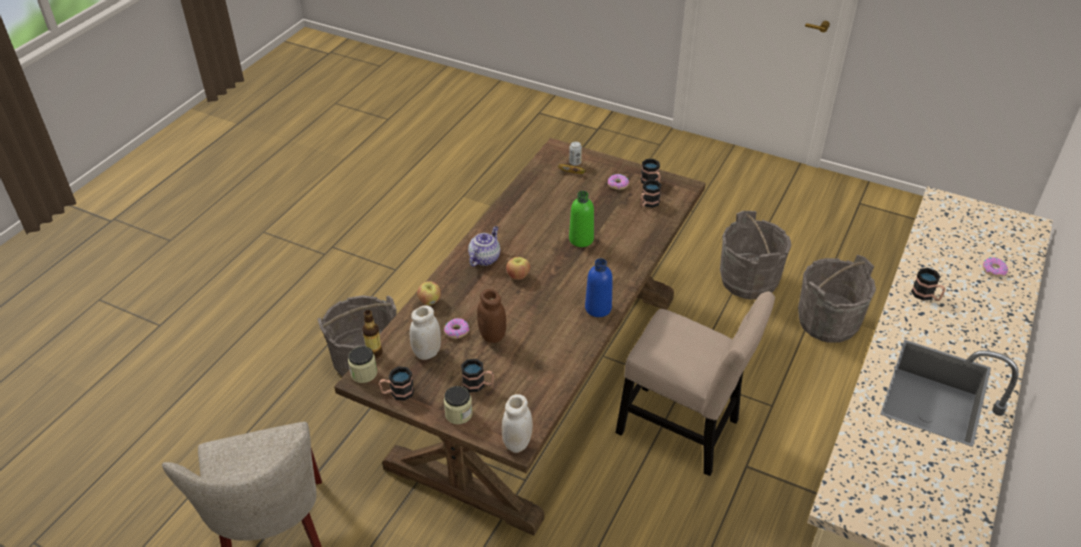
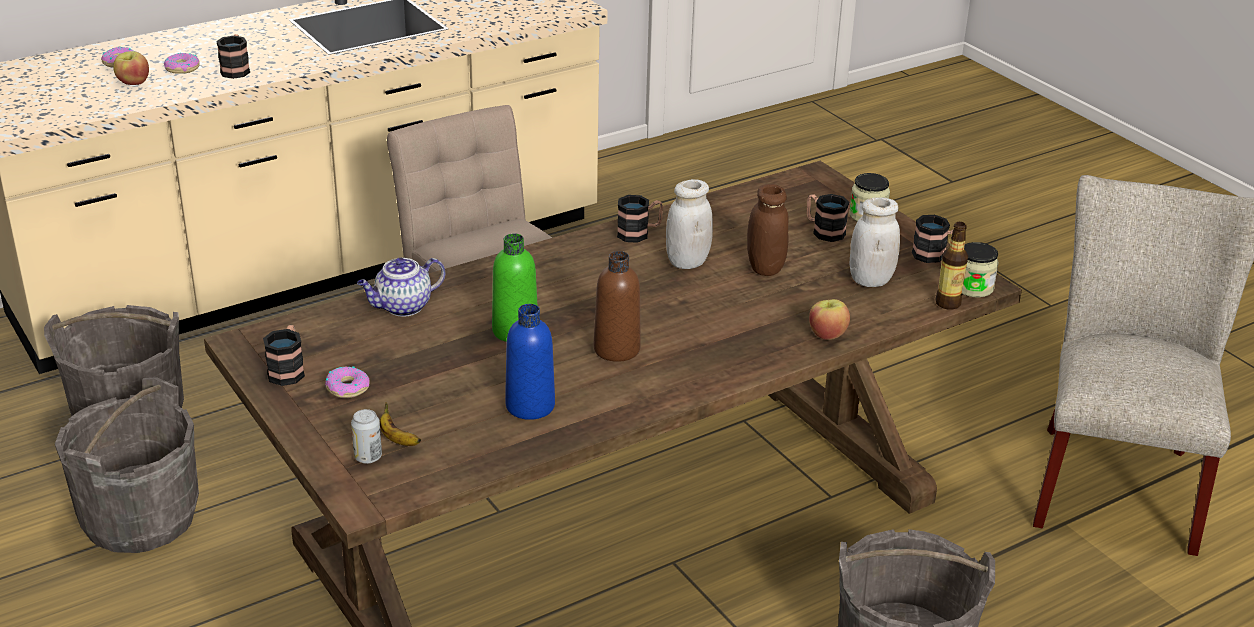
camera: 150 degrees left, 10 degrees down
(456, 331) = (812, 288): donut -> donut (182, 68)
(484, 258) = (695, 360): teapot -> teapot (402, 307)
(517, 443) = (815, 176): white jar -> white jar (687, 262)
(518, 275) = (664, 319): apple -> apple (133, 83)
(525, 249) = (616, 349): none -> brown bottle
(598, 308) = (591, 248): blue bottle -> blue bottle (530, 406)
(648, 203) = (343, 341): mug -> mug (639, 233)

